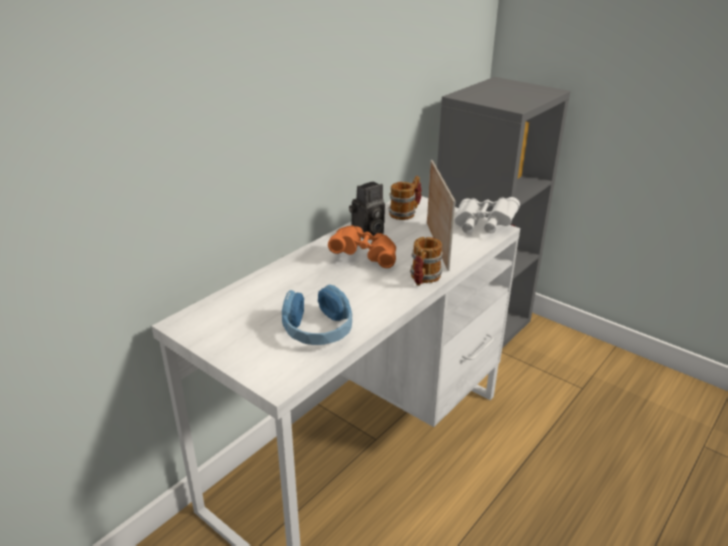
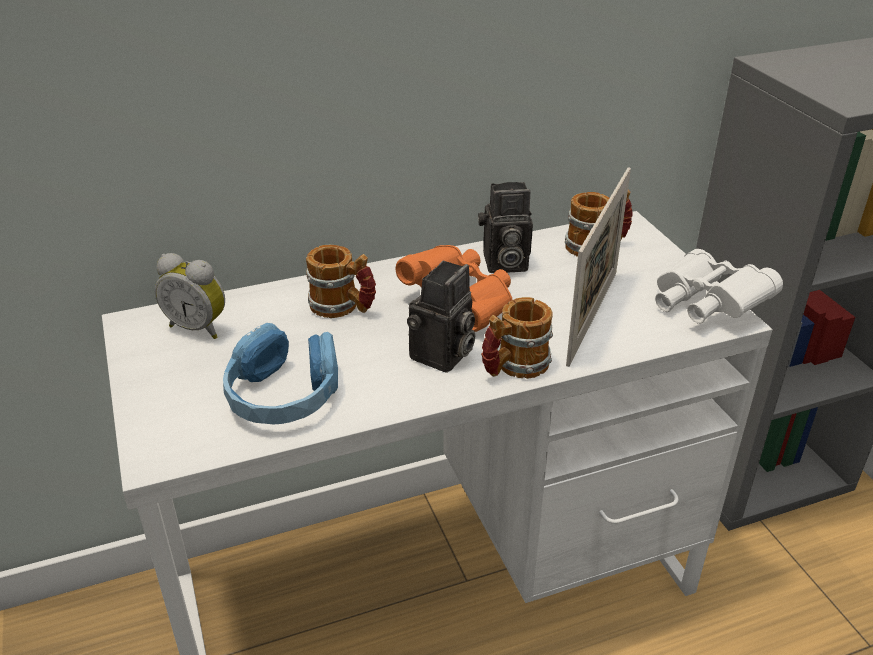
camera: 30 degrees right, 5 degrees up
(226, 312) = (199, 327): none -> alarm clock
(302, 278) = (343, 307): none -> mug
(382, 285) = (442, 357): none -> camera

